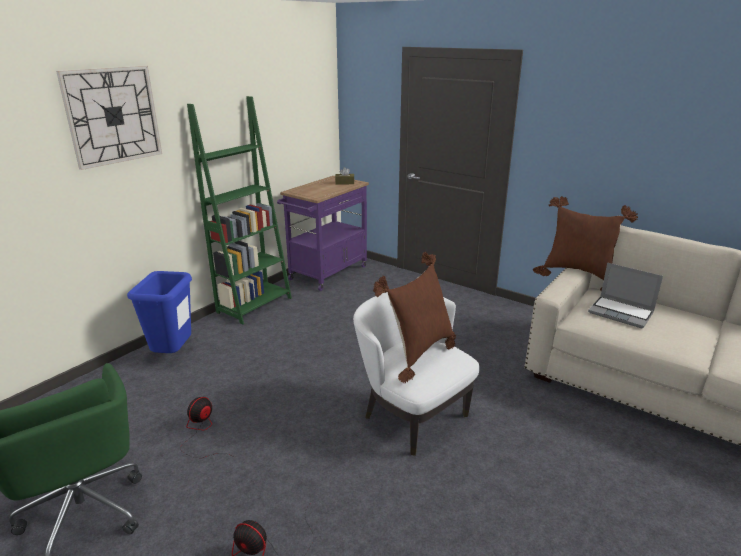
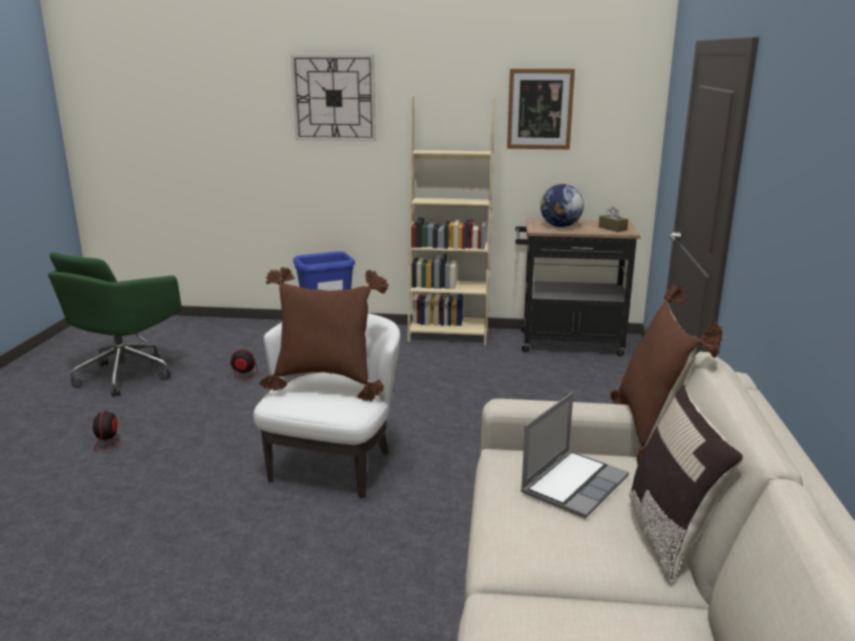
camera: 60 degrees right, 5 degrees down
(254, 305) = (448, 334): green bookcase -> beige bookcase
(275, 103) = (540, 109): none -> picture
(318, 190) = (560, 226): none -> globe
(326, 274) = (567, 343): purple cart -> black cart
(621, 313) = (574, 484): laptop -> laptop turned 150 degrees counterclockwise
(673, 308) = (669, 535): none -> pillow

